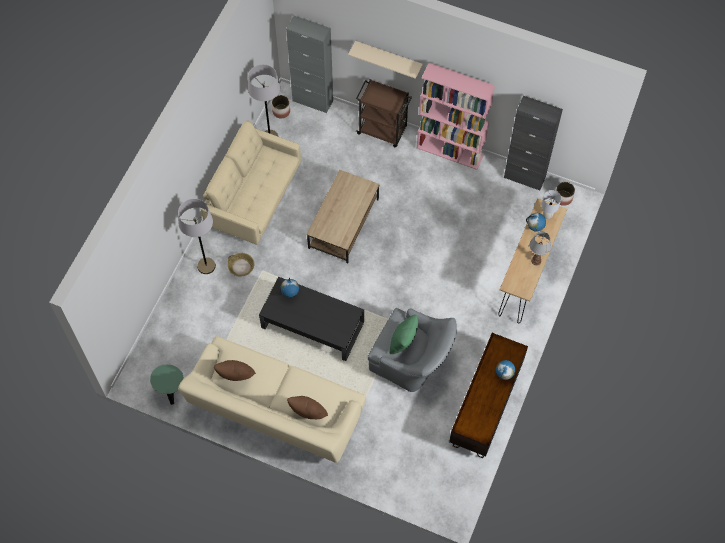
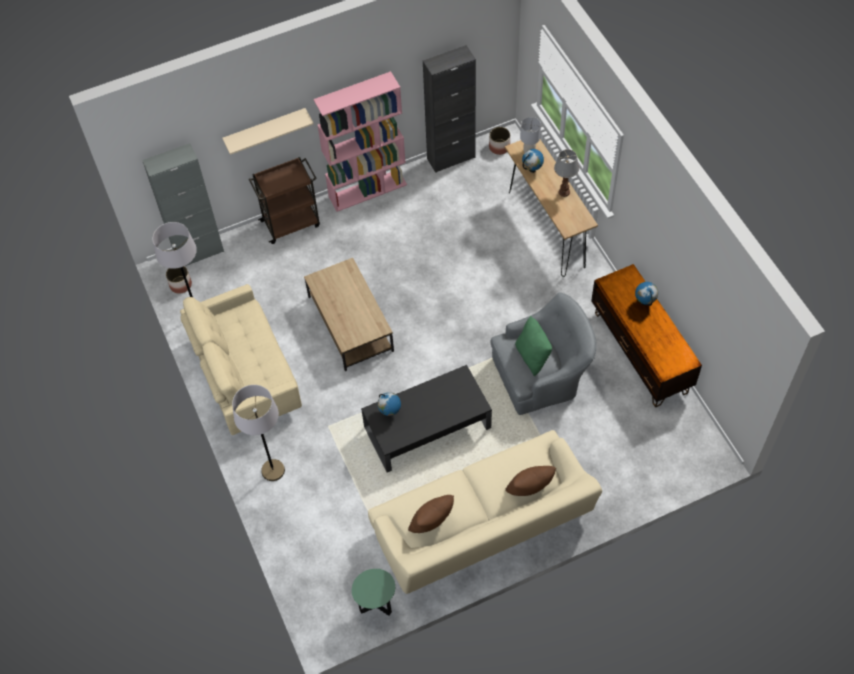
camera: 45 degrees left, 5 degrees down
(241, 267) = (305, 441): basket -> none

